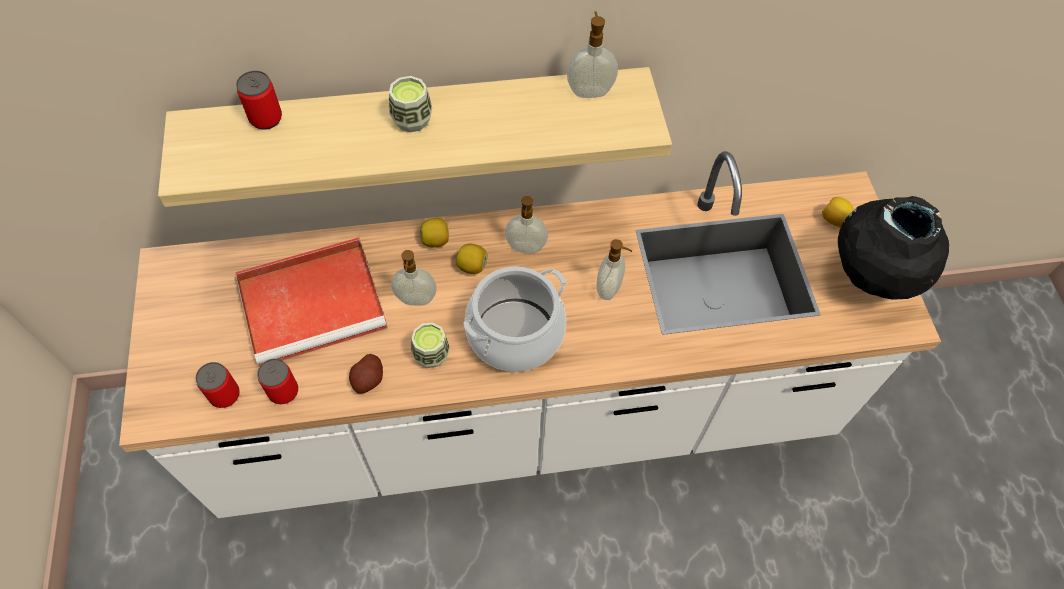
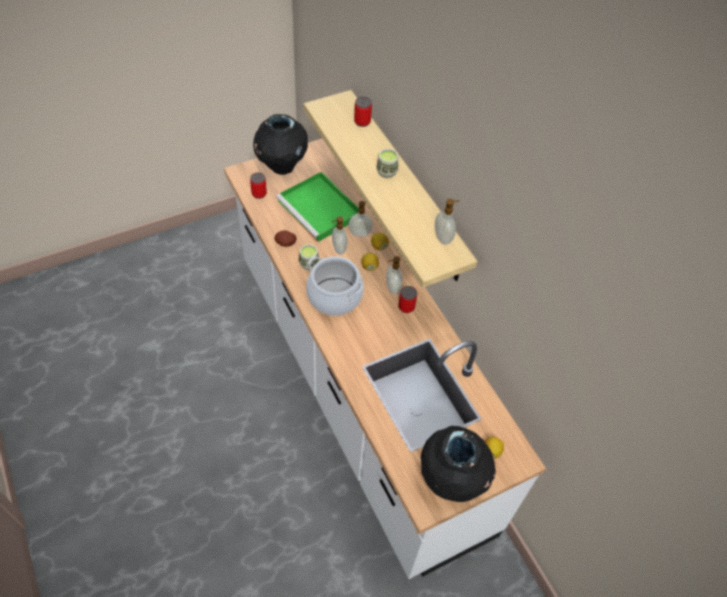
camera: 70 degrees right, 5 degrees down
(173, 338) = (281, 166): none -> black vase
(283, 391) = (268, 213): can -> can (406, 307)
(315, 302) = (320, 209): red tray -> green tray
(609, 289) = (381, 334): soap dispenser -> soap dispenser (360, 234)

